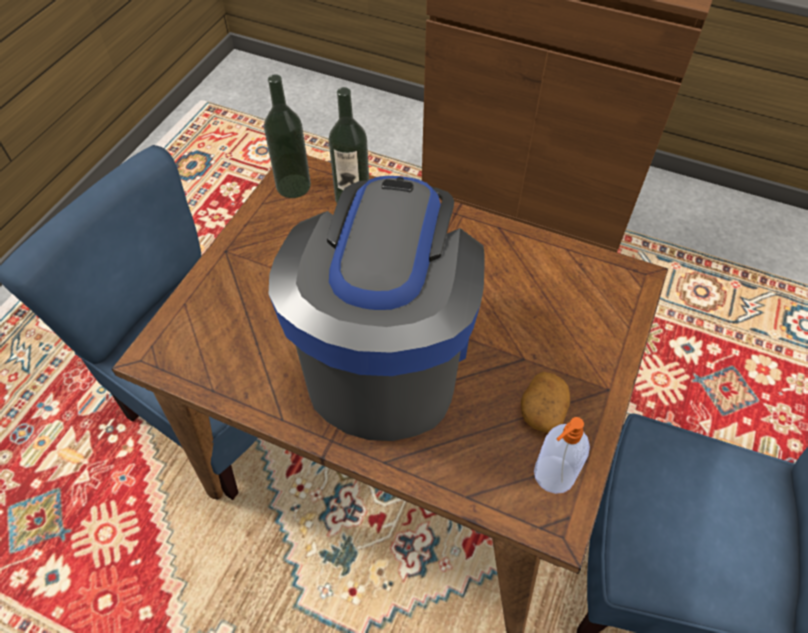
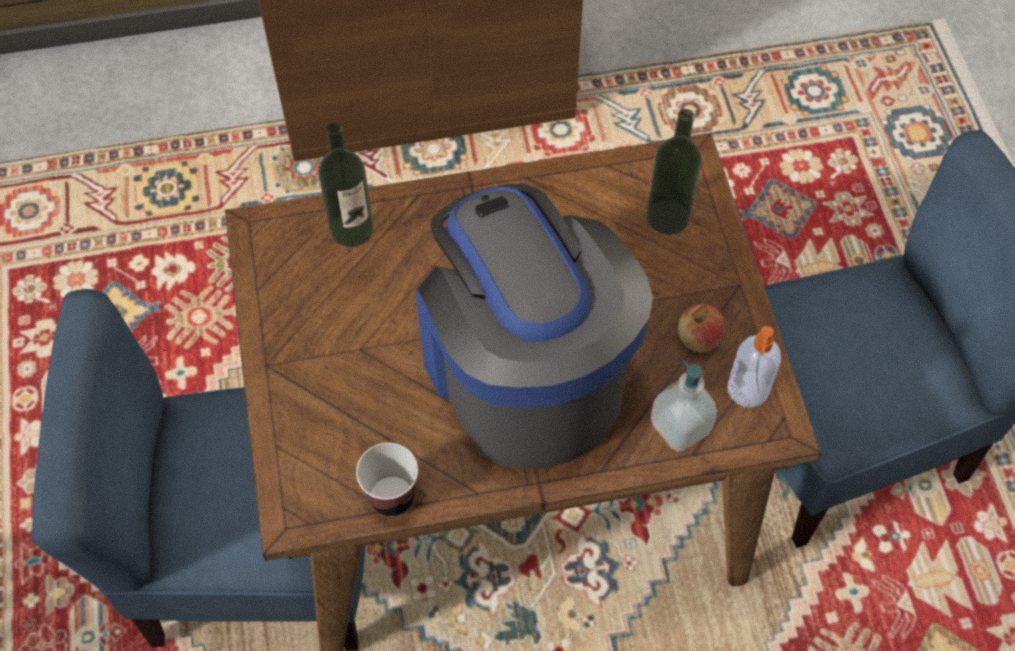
camera: 35 degrees left, 5 degrees up
(223, 384) = (392, 497): none -> cup
(293, 186) = (274, 250): bottle -> bottle (667, 217)
(474, 469) = (680, 427): none -> soap dispenser
(542, 410) = (698, 338): potato -> apple

